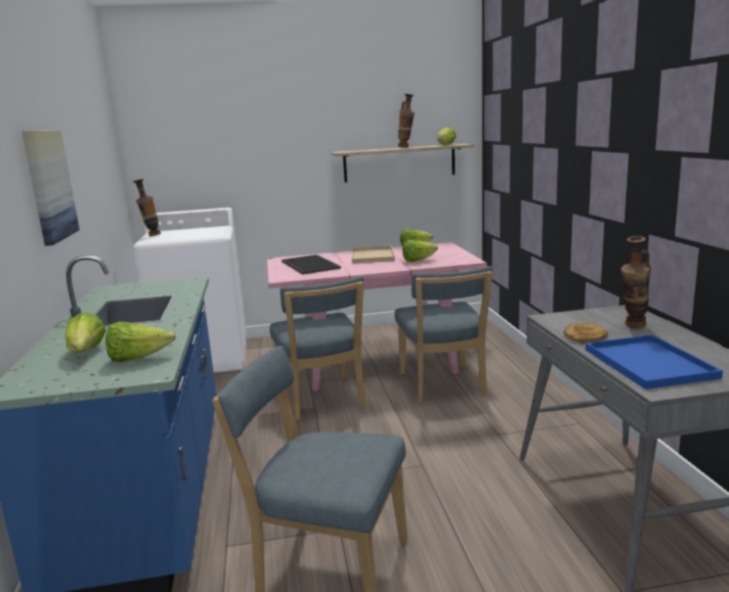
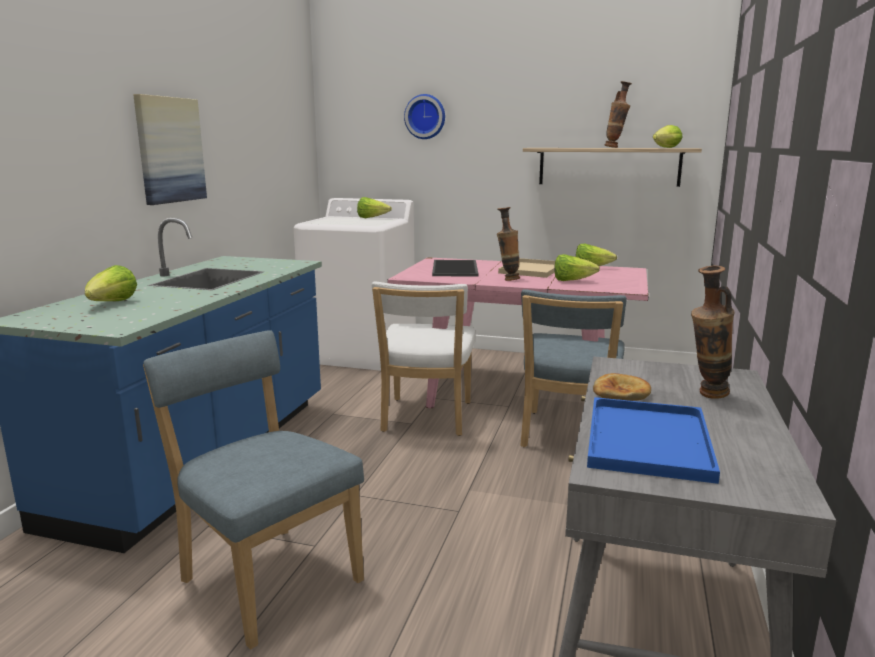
camera: 25 degrees right, 0 degrees up
(138, 358) = (134, 315): lettuce -> lettuce (372, 218)
(151, 236) = (321, 219): vase -> vase (507, 279)
(234, 130) = (425, 117): none -> wall clock
(322, 401) = (425, 419): blue chair -> white chair

